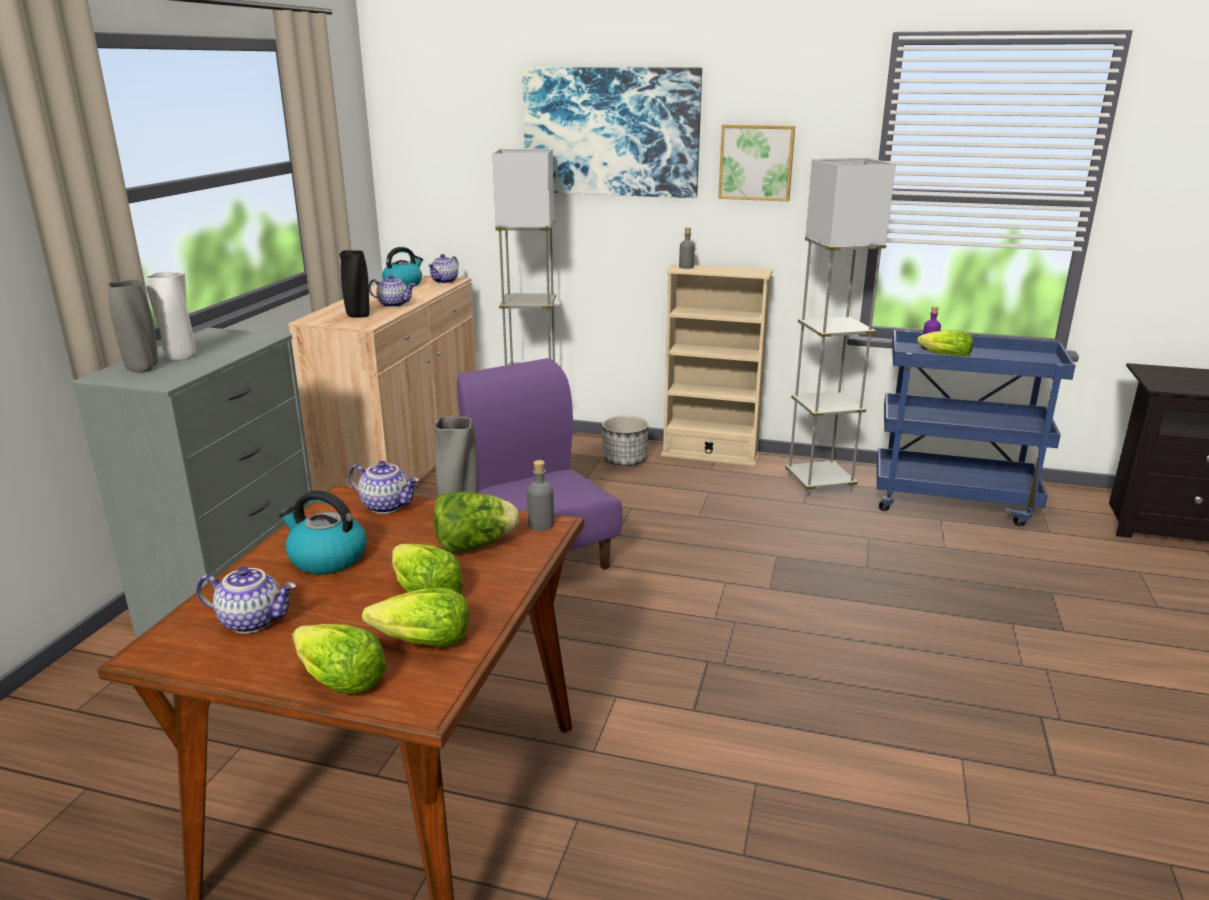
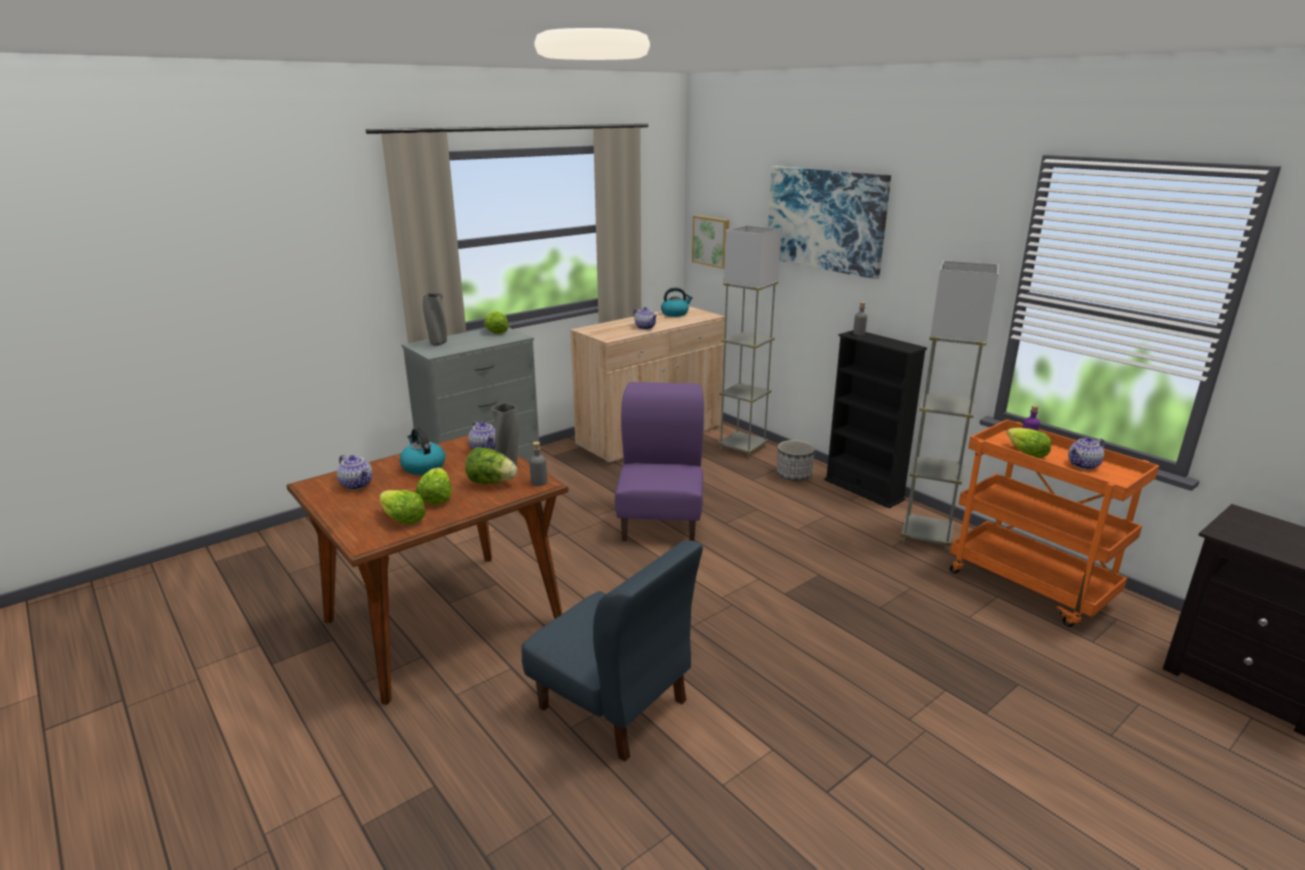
camera: 35 degrees right, 0 degrees up
(180, 357) = (463, 340): white vase -> none
(339, 680) = (350, 522): lettuce -> lettuce (495, 331)
(358, 316) = (613, 331): black vase -> none
(445, 281) = (703, 316): teapot -> teapot (1083, 465)
(710, 455) = (863, 490): beige bookcase -> black bookcase
(756, 162) = (925, 256): picture -> picture (712, 241)
(756, 799) = (613, 705): none -> blue chair
(953, 501) = (1031, 587): blue cart -> orange cart

